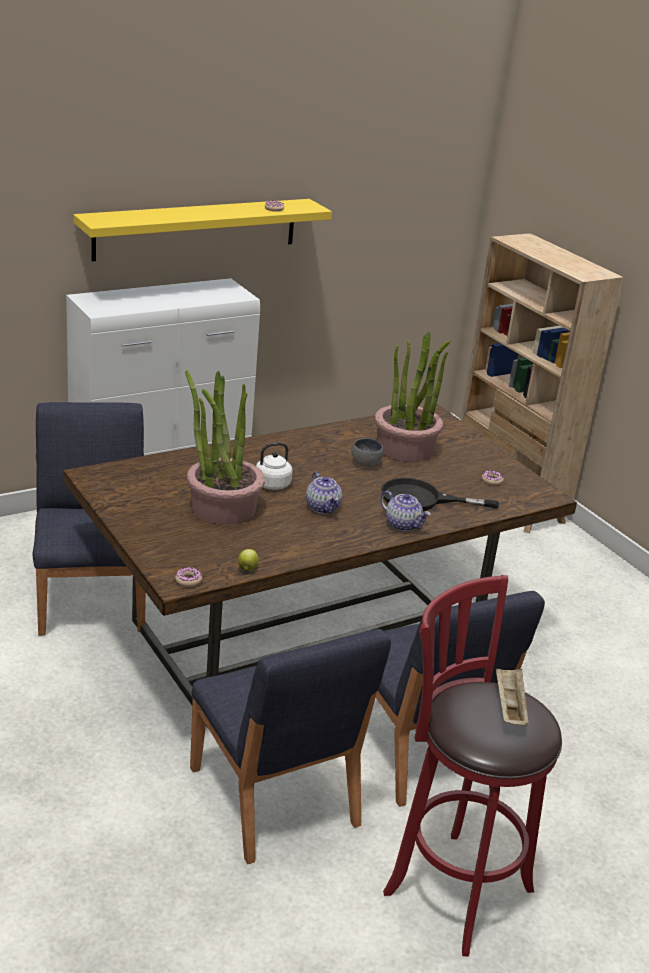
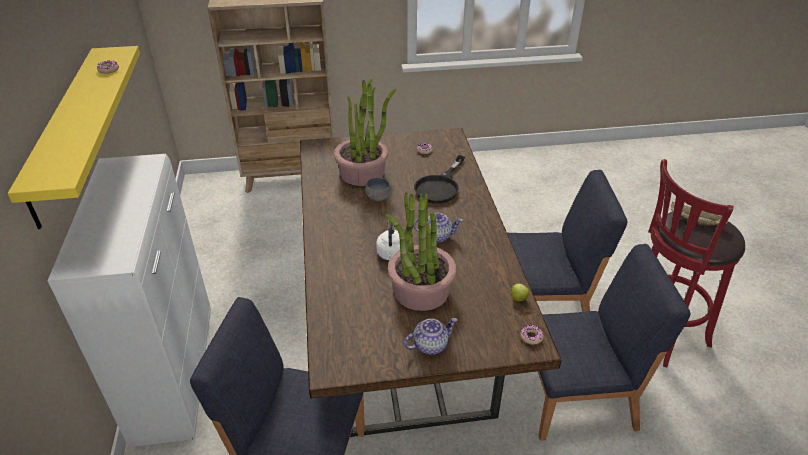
camera: 65 degrees left, 10 degrees up
(403, 525) = (472, 204): teapot -> teapot (430, 345)

